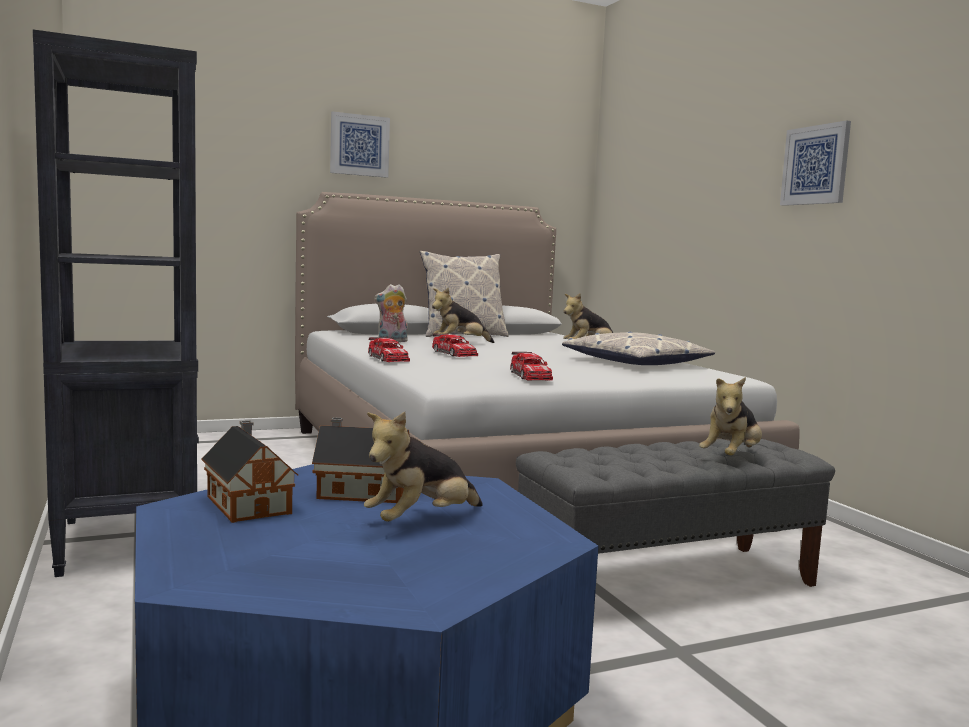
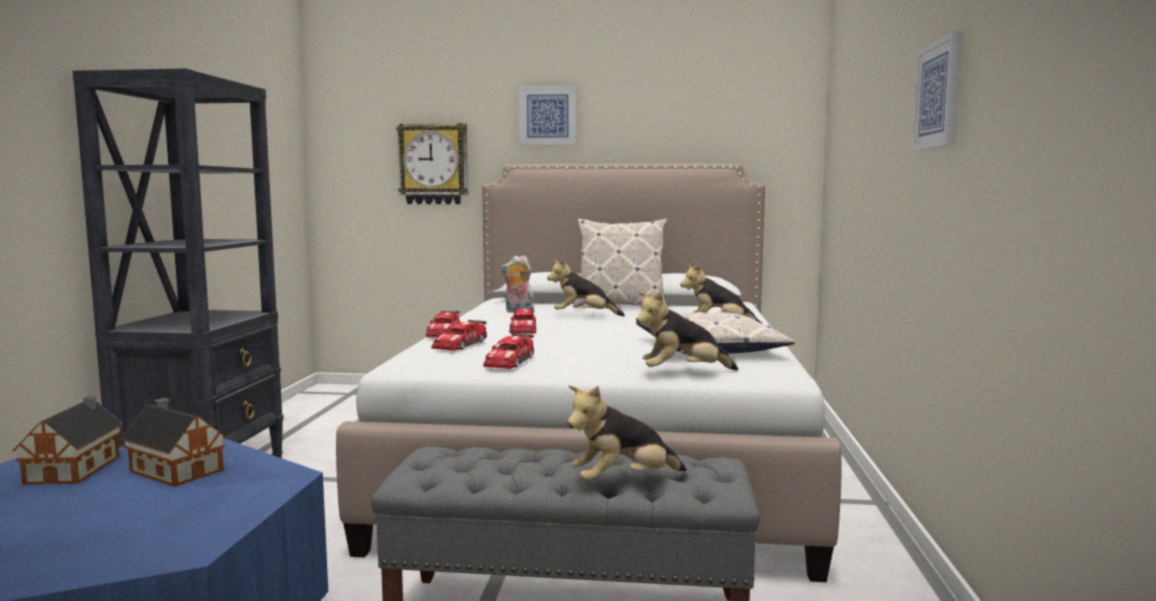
camera: 30 degrees right, 0 degrees up
(234, 185) = (434, 164): none -> wall clock
(421, 521) = (140, 509): plush toy -> plush toy (683, 373)
(449, 365) = (460, 345): none -> toy car

